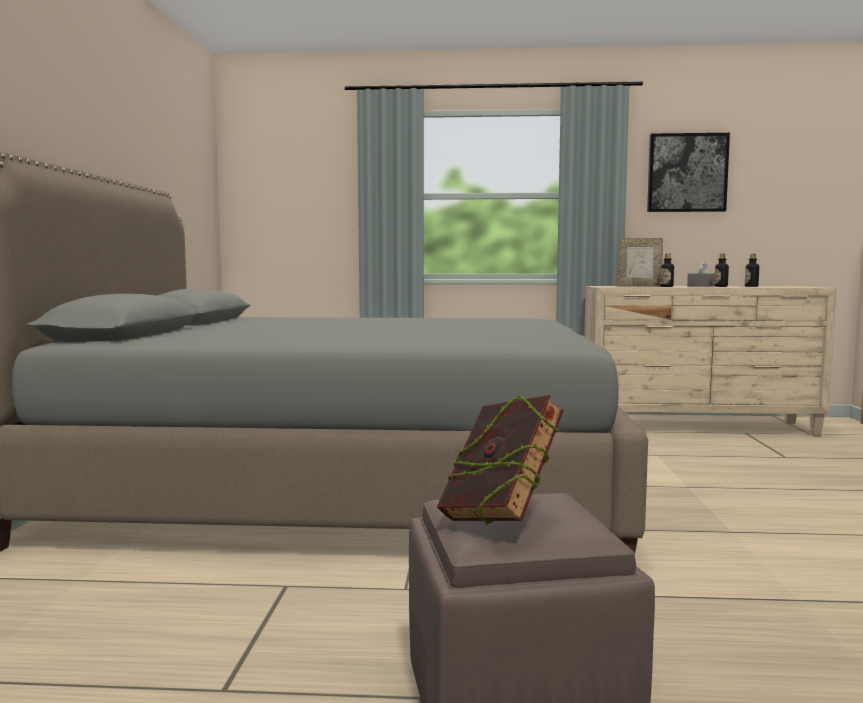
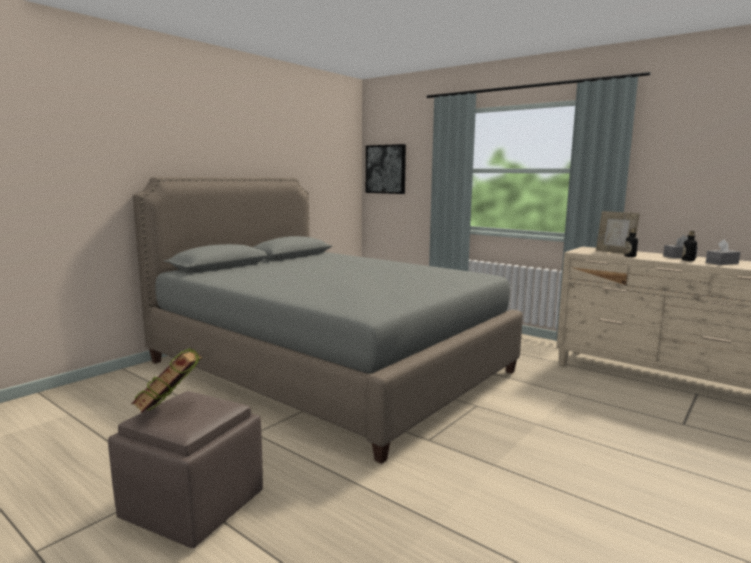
camera: 35 degrees right, 5 degrees up
(687, 173) = (695, 151): picture -> picture (386, 169)
(751, 286) = (722, 263): bottle -> grey tissue box

